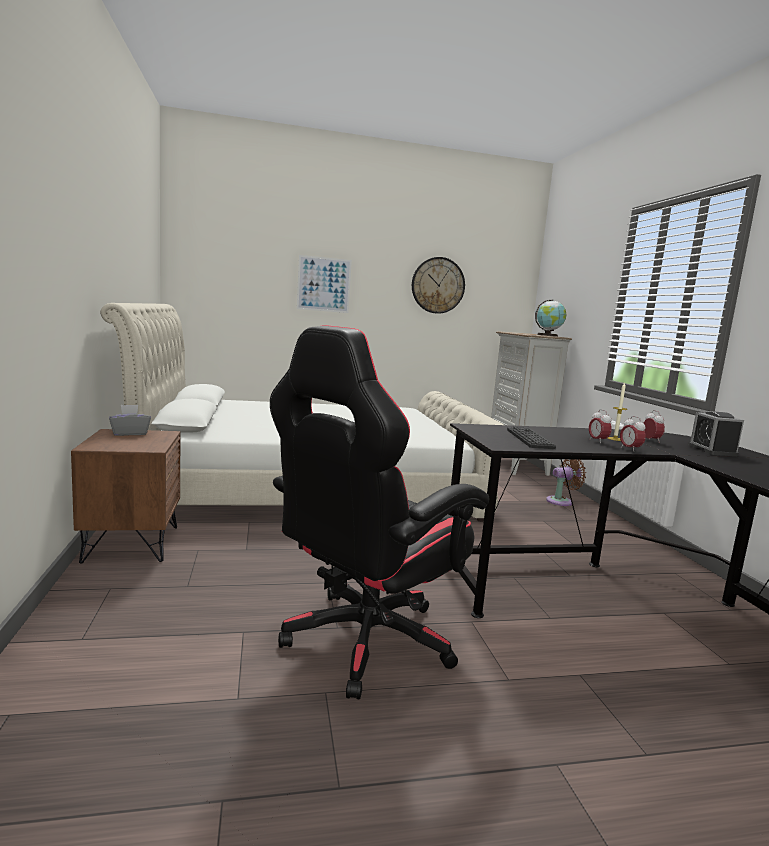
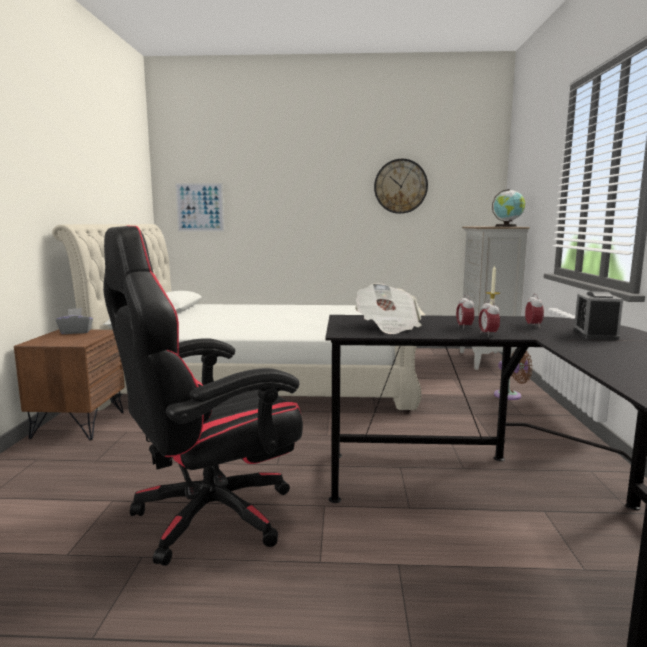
camera: 15 degrees right, 0 degrees up
(324, 284) = (291, 195): picture -> picture (200, 207)
(529, 439) = (388, 326): keyboard -> newspaper

